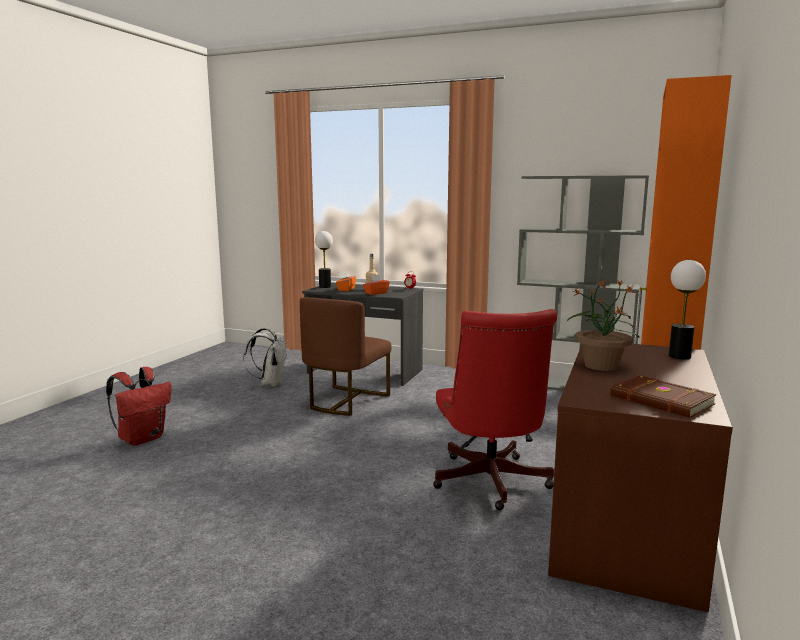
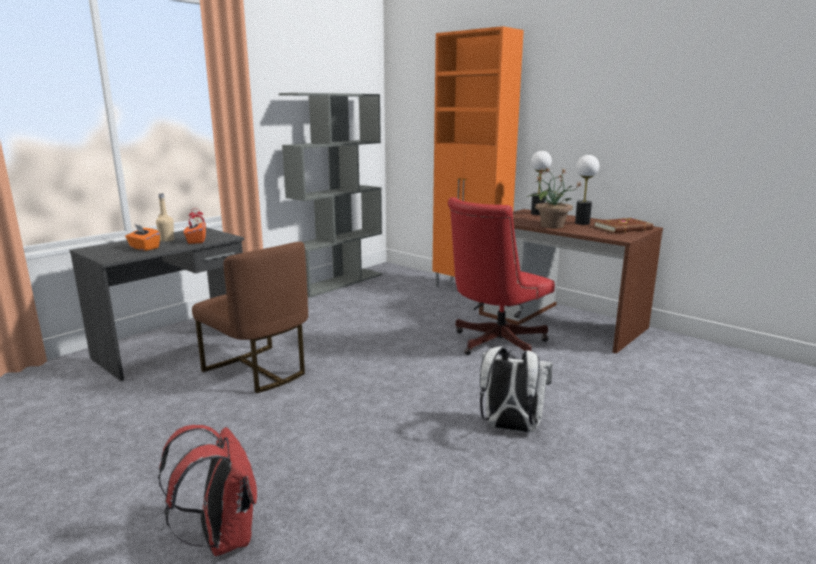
camera: 70 degrees left, 5 degrees up
(270, 383) = (122, 410): white backpack -> white backpack (510, 428)
(325, 287) = (99, 253): table lamp -> table lamp (582, 223)
(490, 484) = (494, 344): red office chair -> red office chair turned 120 degrees clockwise

